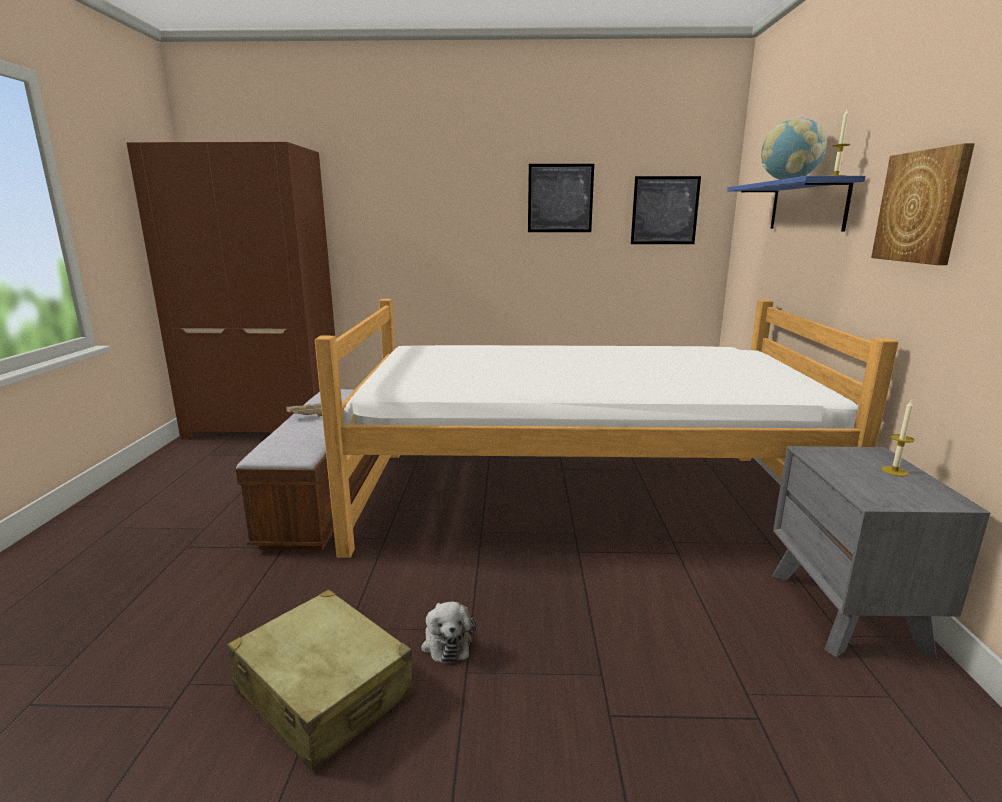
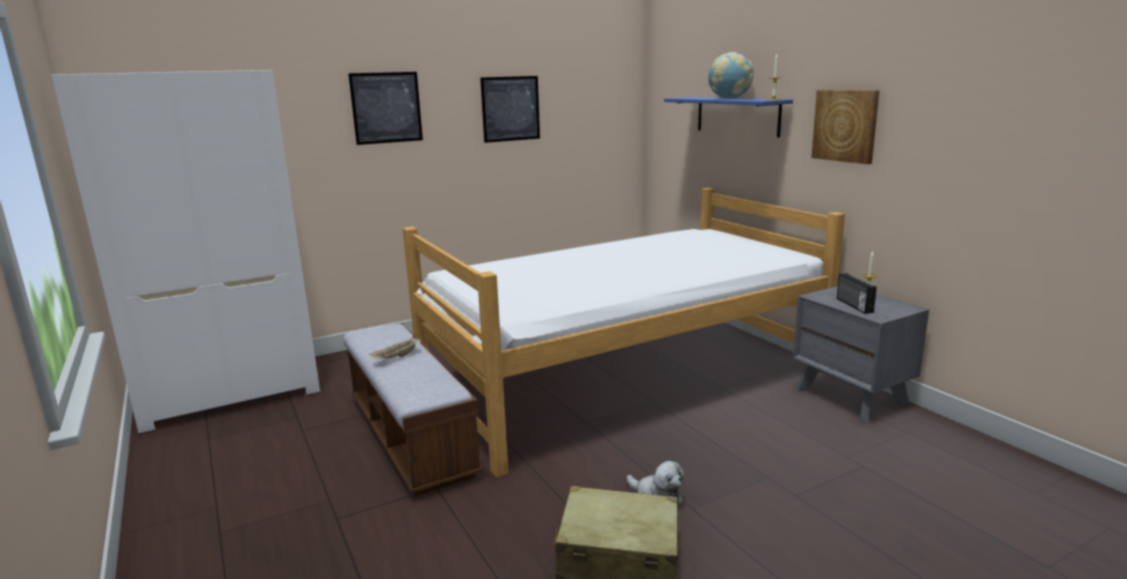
camera: 30 degrees left, 0 degrees up
(268, 425) = (232, 392): brown wardrobe -> white wardrobe
(664, 210) = (596, 115): picture -> picture (386, 108)
(854, 476) = (853, 305): none -> radio

